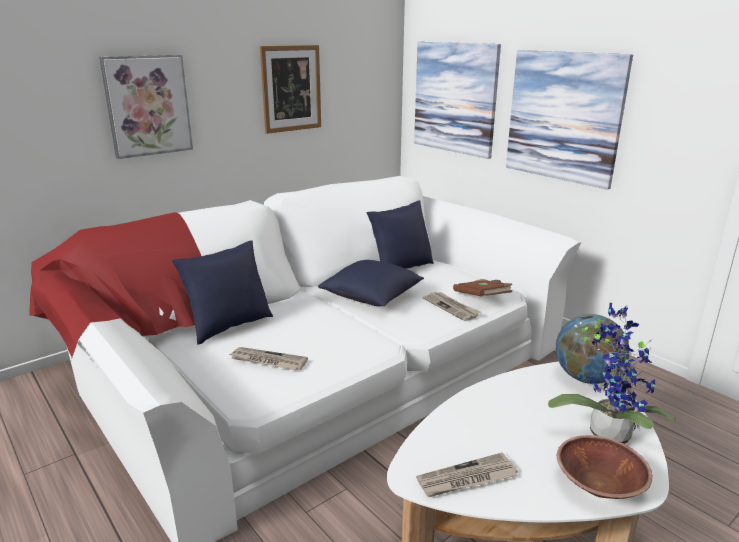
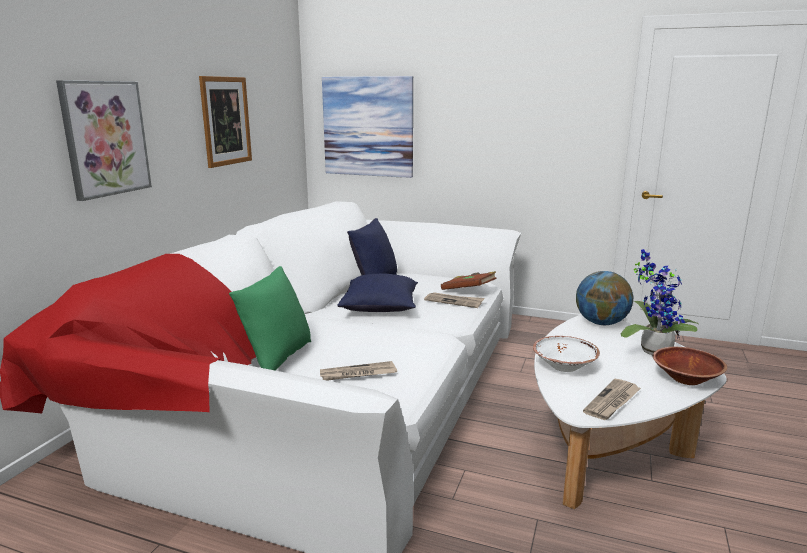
camera: 30 degrees left, 5 degrees down
(229, 326) = (277, 359): blue pillow -> green pillow
(469, 418) = (564, 366): none -> white bowl
(564, 117) = (481, 134): picture -> none

